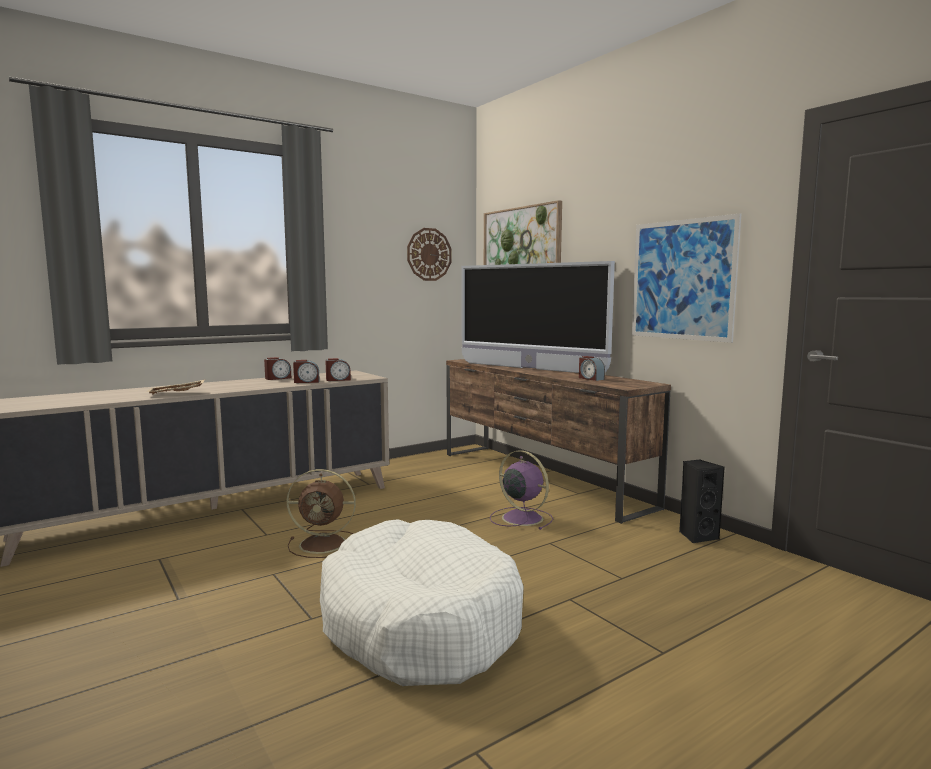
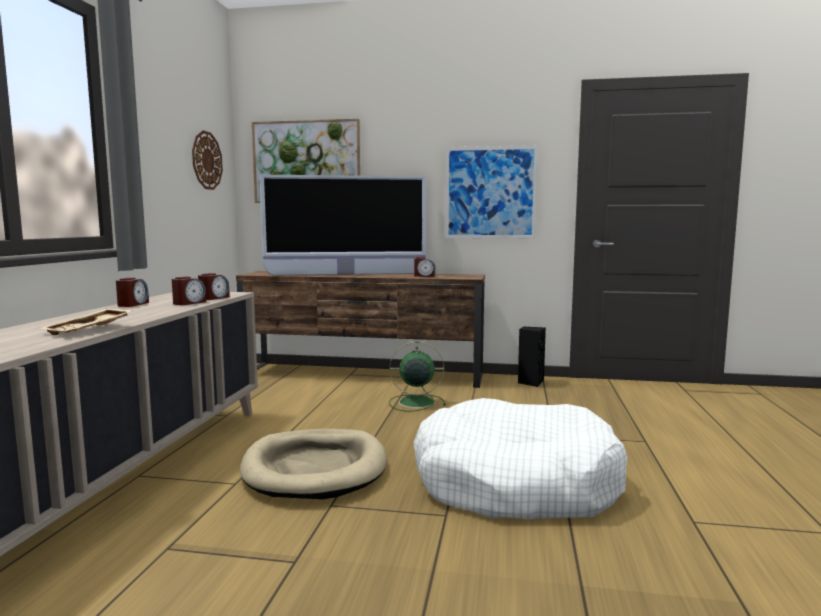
camera: 45 degrees left, 0 degrees up
(325, 544) = (315, 469): brown fan -> beige dog bed
(520, 518) = (414, 402): purple fan -> green fan

